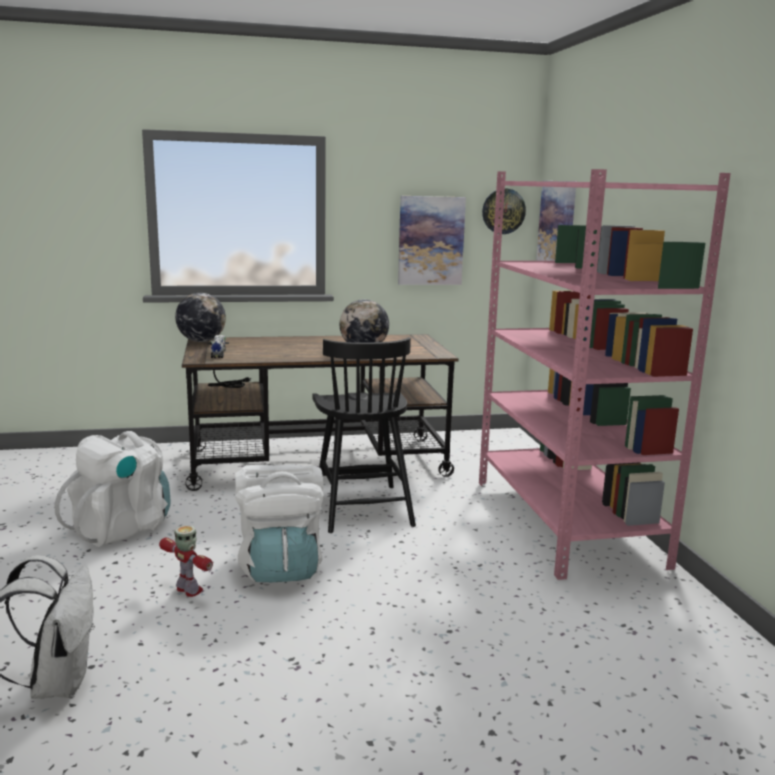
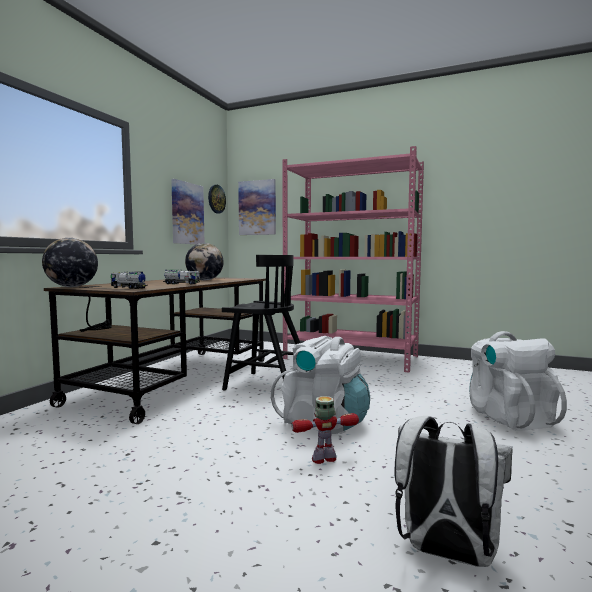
camera: 55 degrees left, 10 degrees down
(122, 528) = (157, 467): white backpack -> white backpack (508, 417)
(294, 354) = (181, 284): none -> toy truck

